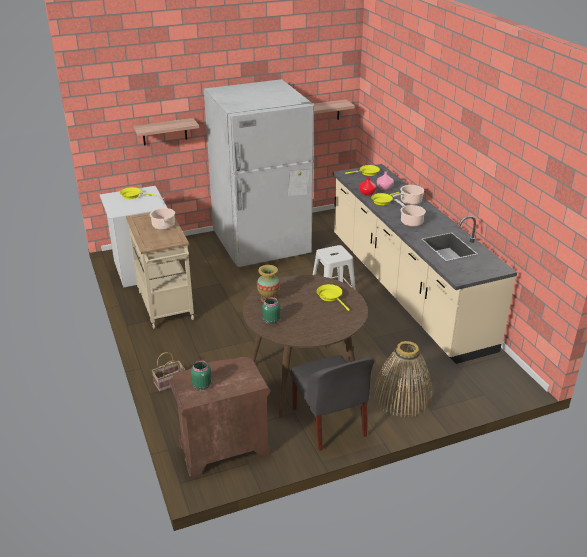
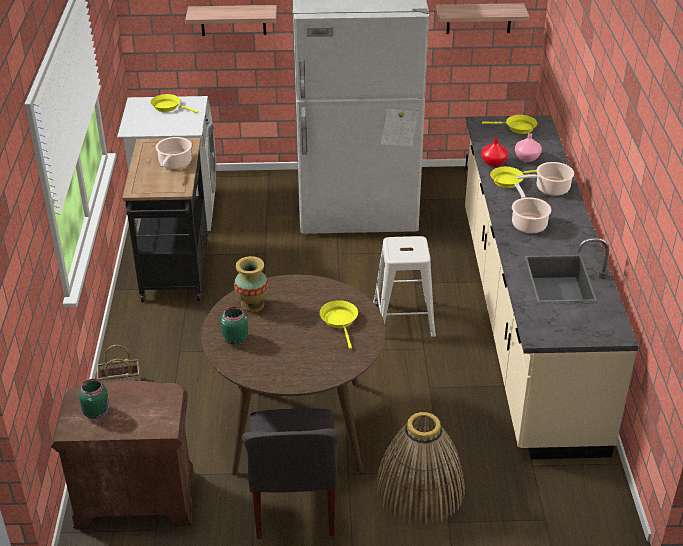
camera: 20 degrees right, 5 degrees up
(166, 307) = (175, 273): beige cart -> black cart

